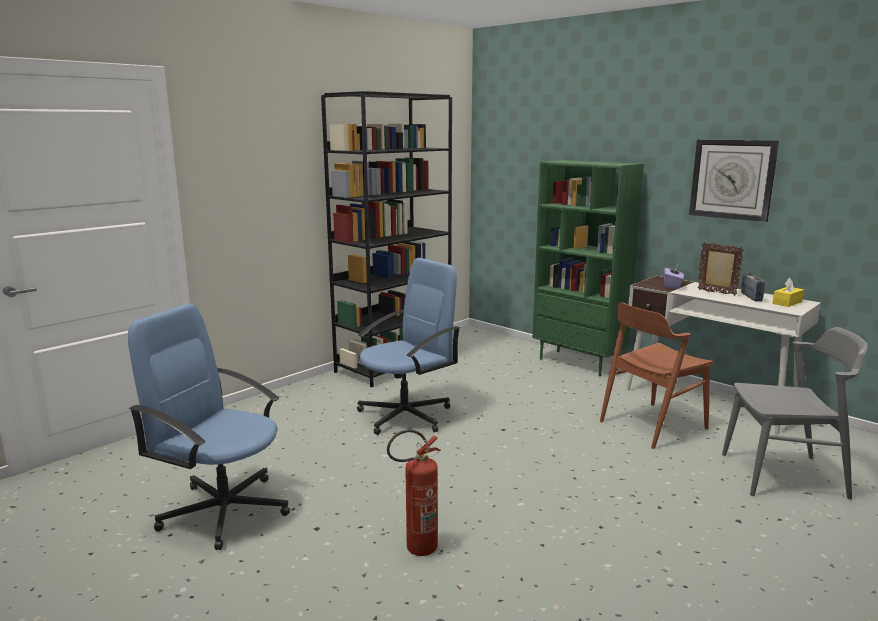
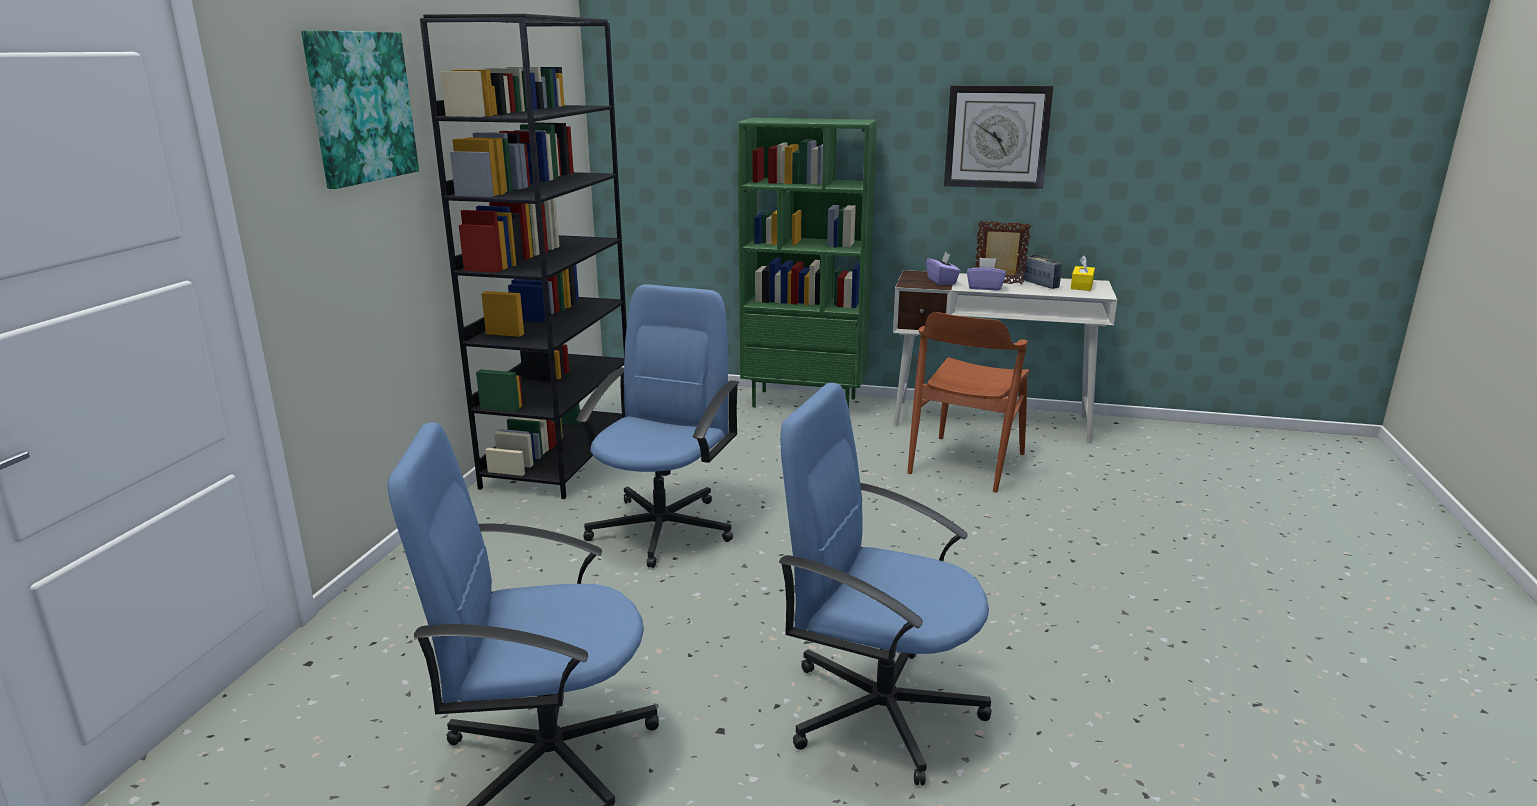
camera: 30 degrees left, 5 degrees up
(273, 142) = (360, 107): none -> picture
(415, 550) = (880, 710): fire extinguisher -> blue office chair
(699, 293) = (985, 287): none -> purple tissue box
(783, 475) = (1141, 488): grey chair -> none

